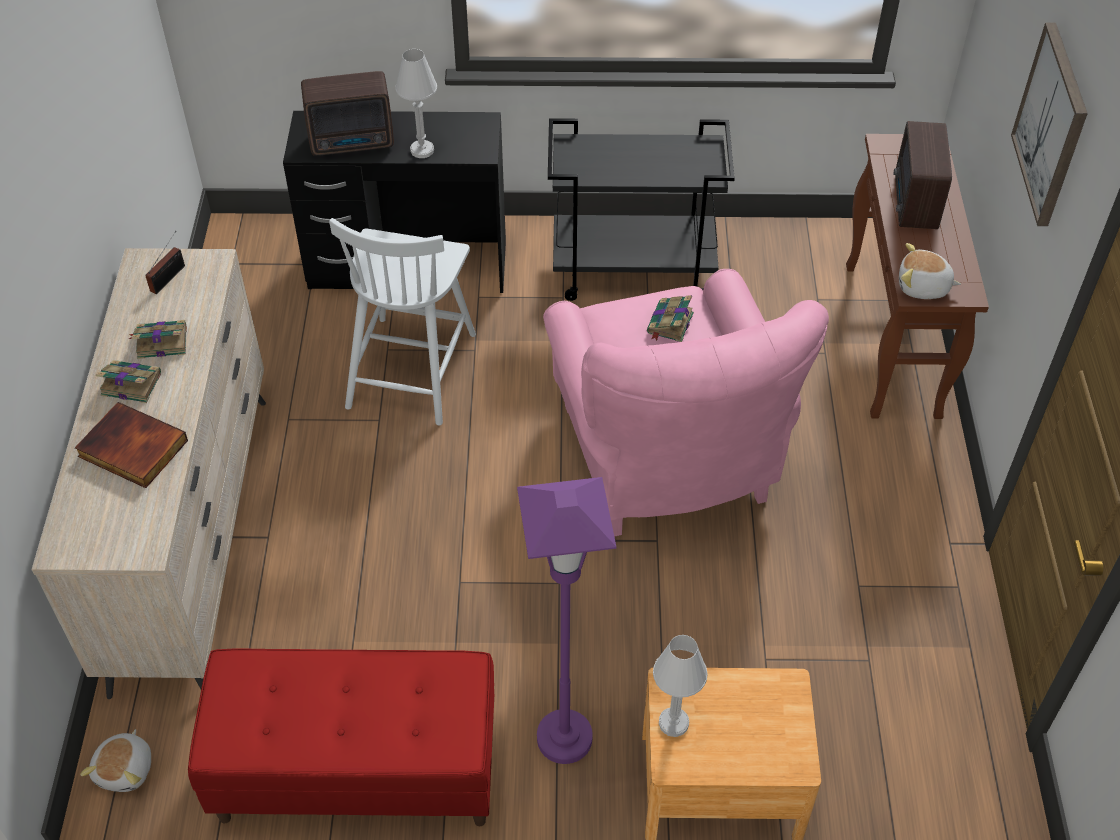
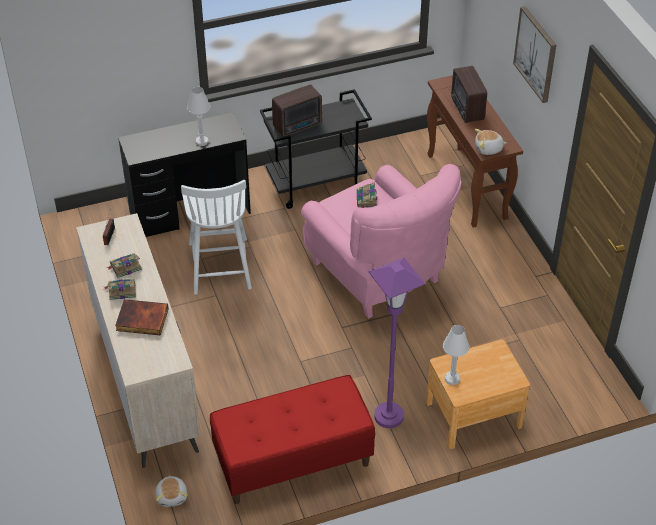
camera: 20 degrees left, 5 degrees down
(354, 142) = (162, 146): radio -> radio (298, 126)

